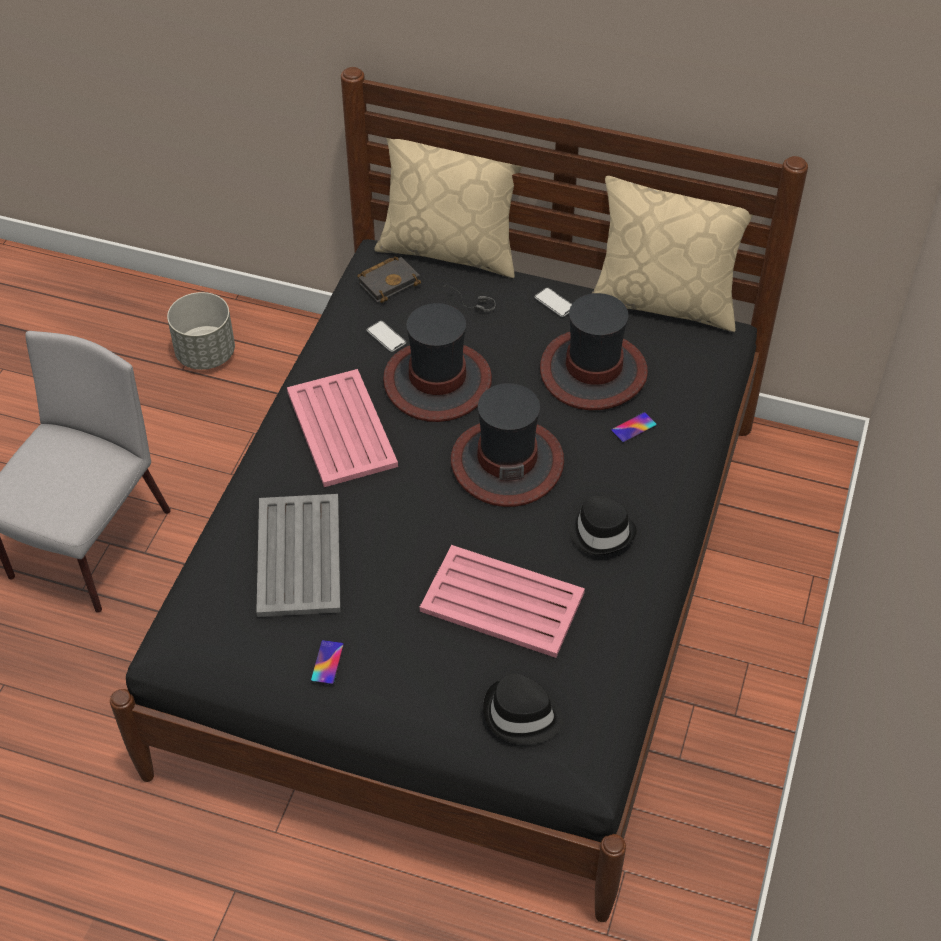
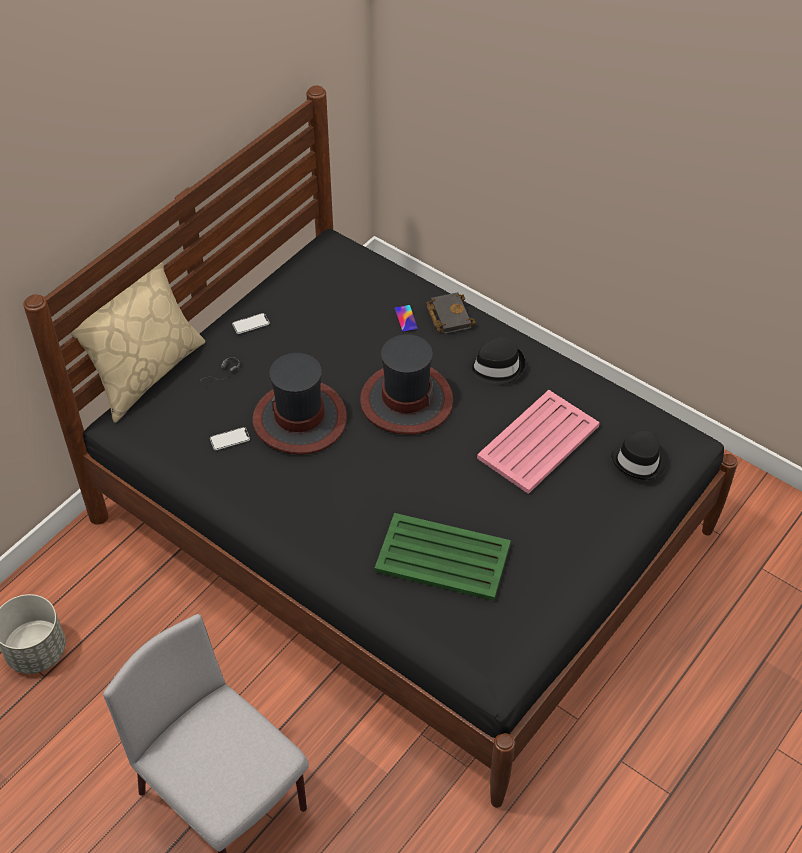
camera: 70 degrees left, 0 degrees up
(298, 557) = (444, 558): grey tray -> green tray
(327, 662) = (554, 565): phone -> none
(341, 427) = (318, 495): pink tray -> none
(389, 281) = (163, 420): black book -> black book (448, 316)
(593, 372) = (339, 323): hat -> none
(664, 301) = (284, 262): beige pillow -> none

